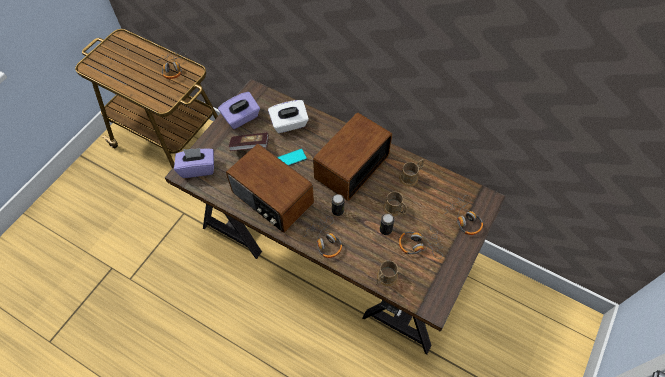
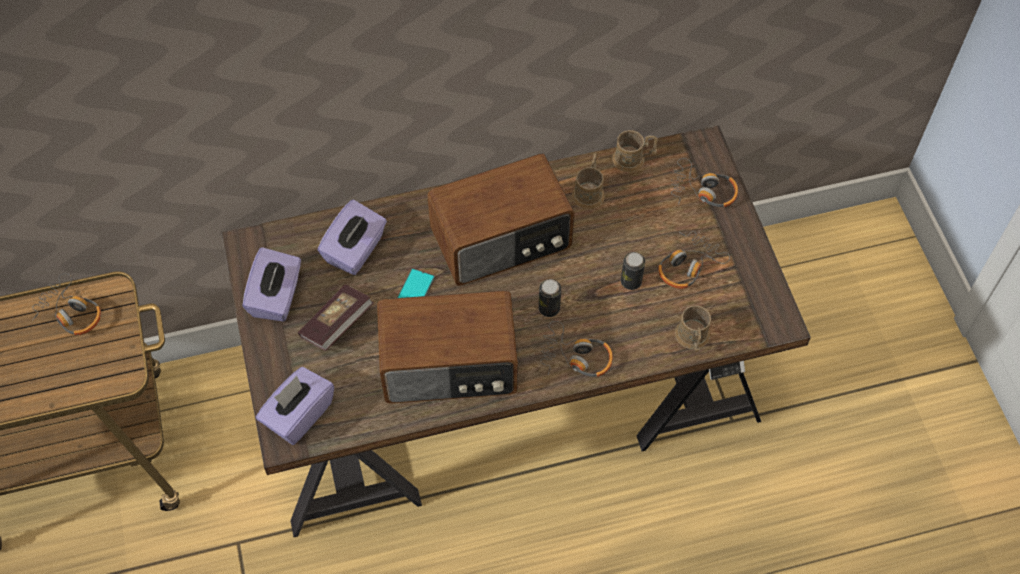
camera: 45 degrees left, 0 degrees up
(289, 124) = (355, 250): white tissue box -> purple tissue box
(350, 167) = (502, 240): radio -> radio turned 105 degrees counterclockwise
(395, 209) = (615, 248): brown mug -> brown mug (633, 159)

